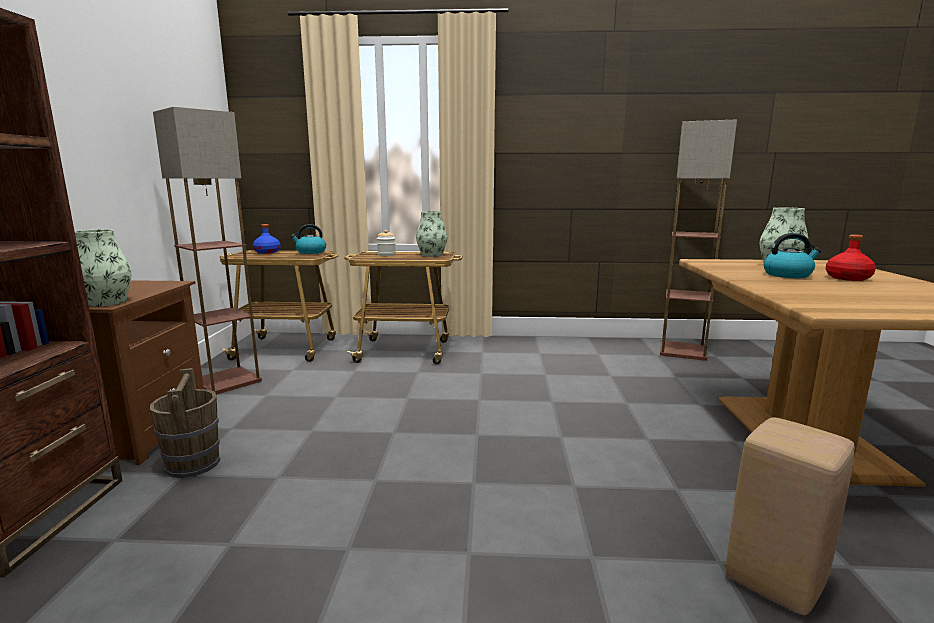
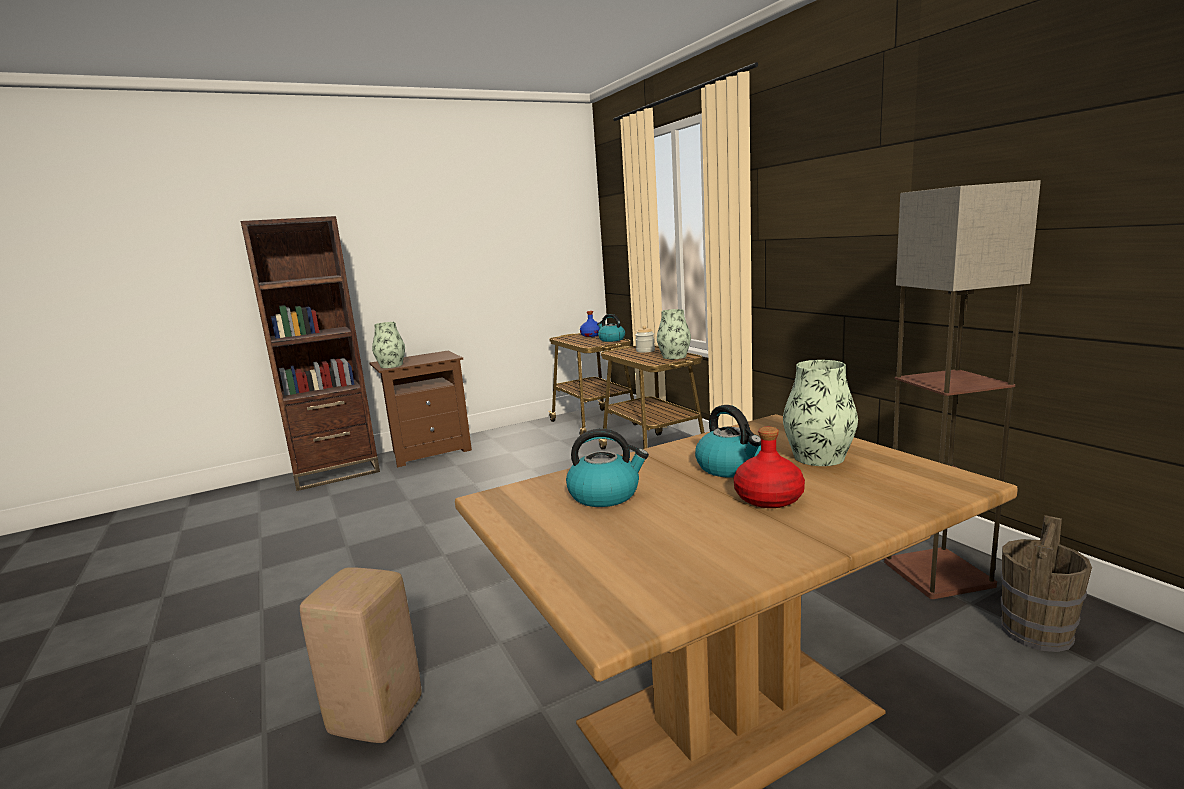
camera: 60 degrees right, 0 degrees up
(193, 464) = (406, 476): brown bucket -> brown bucket (1035, 632)
(228, 381) = (518, 436): floor lamp -> none
(828, 293) = (605, 495): none -> kettle

